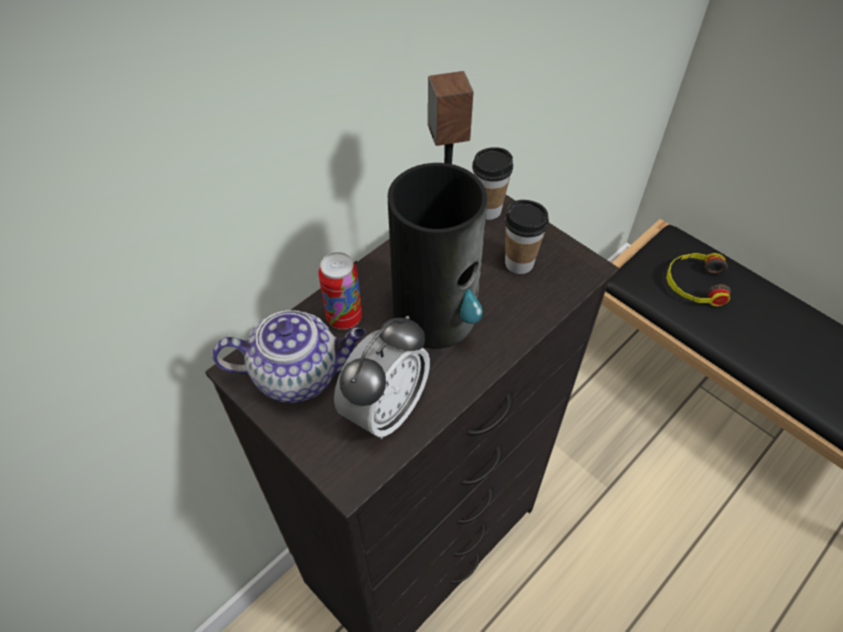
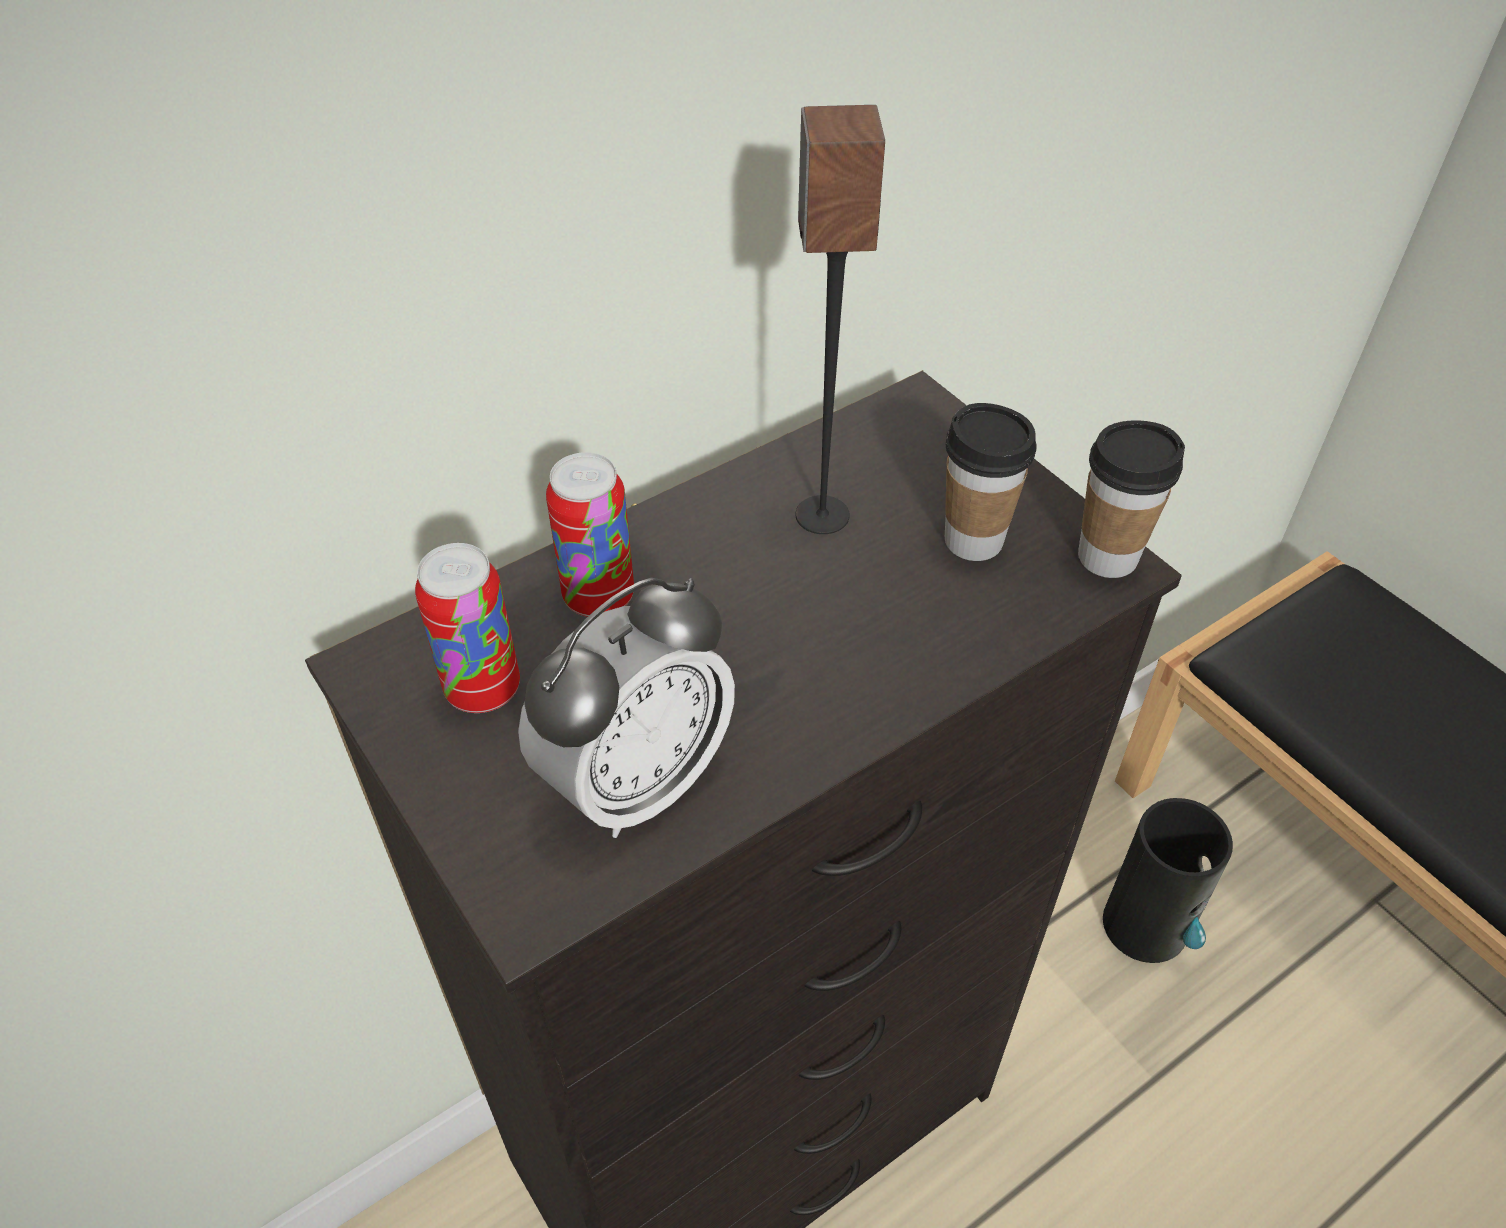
camera: 10 degrees right, 5 degrees down
(299, 374) = (483, 689): teapot -> can
(436, 315) = (781, 617): vase -> vase (1146, 925)
(488, 210) = (930, 435): cup -> cup (1107, 557)
(694, 284) = (1381, 684): headphones -> none

